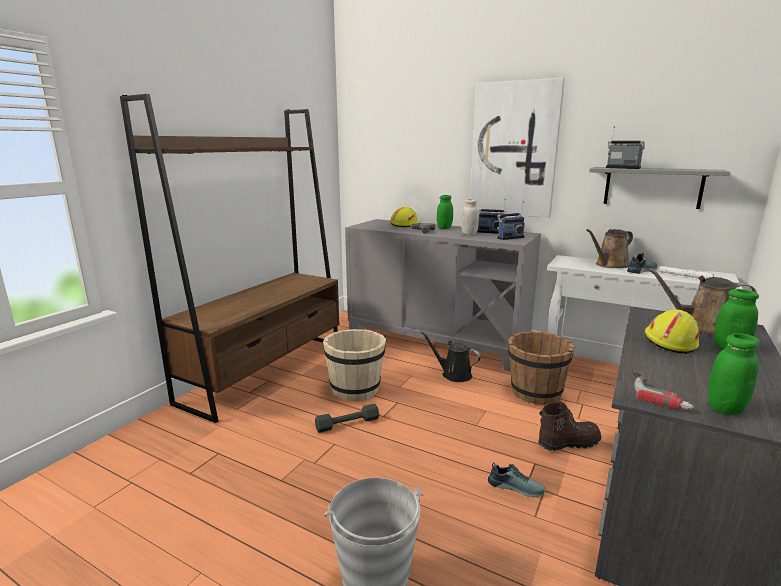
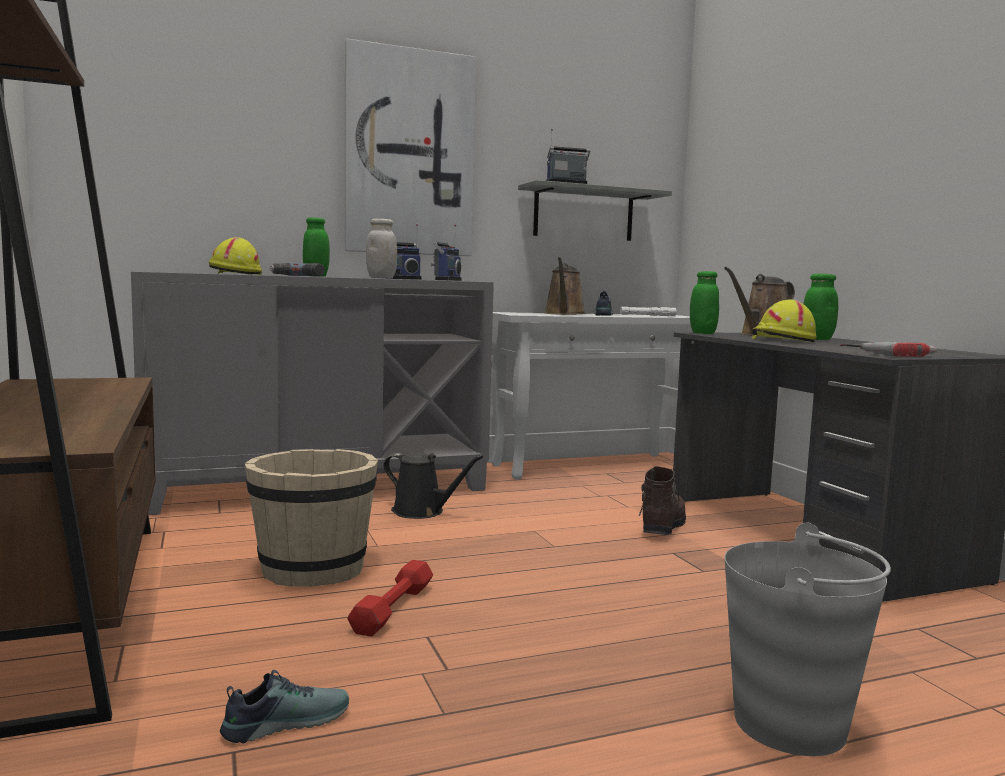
camera: 50 degrees left, 10 degrees down
(347, 423) = (392, 608): grey dumbbell -> red dumbbell
(453, 374) = (422, 512): black watering can -> black watering can turned 135 degrees counterclockwise
(515, 486) = (699, 576): shoe -> shoe (285, 721)
(535, 392) = (547, 500): brown bucket -> none
(725, 408) = (933, 353): green jar -> green jar (702, 333)

